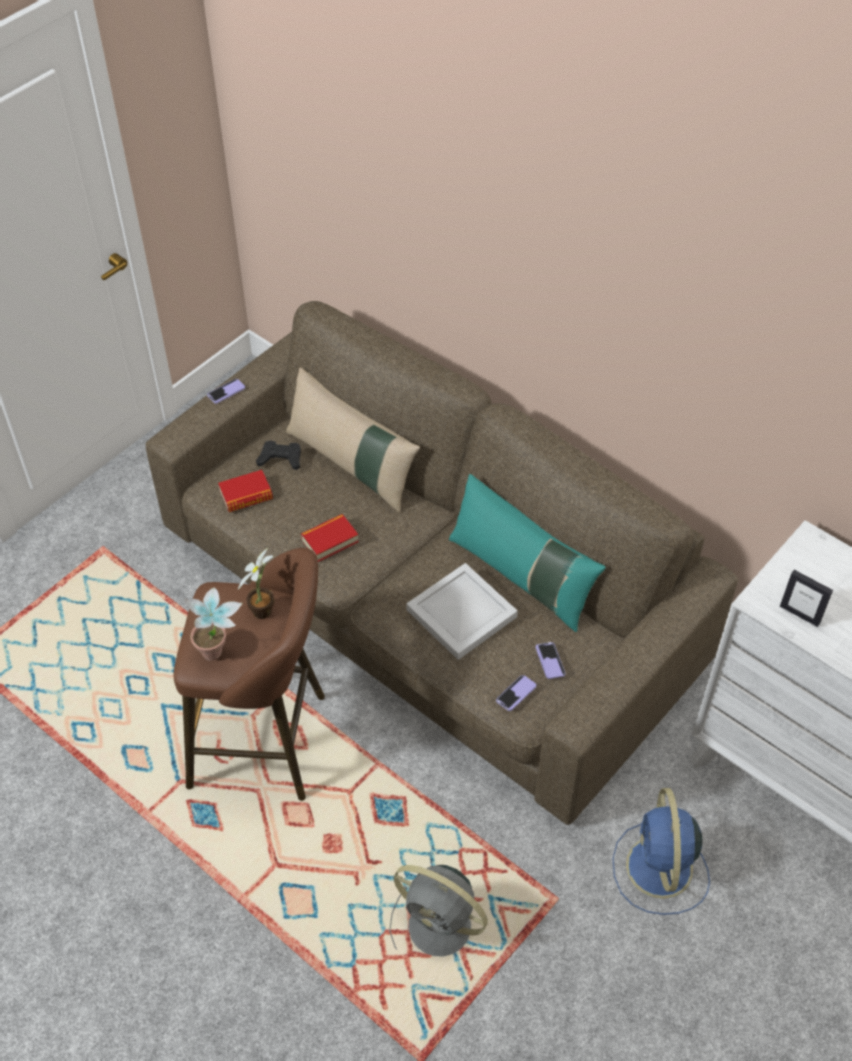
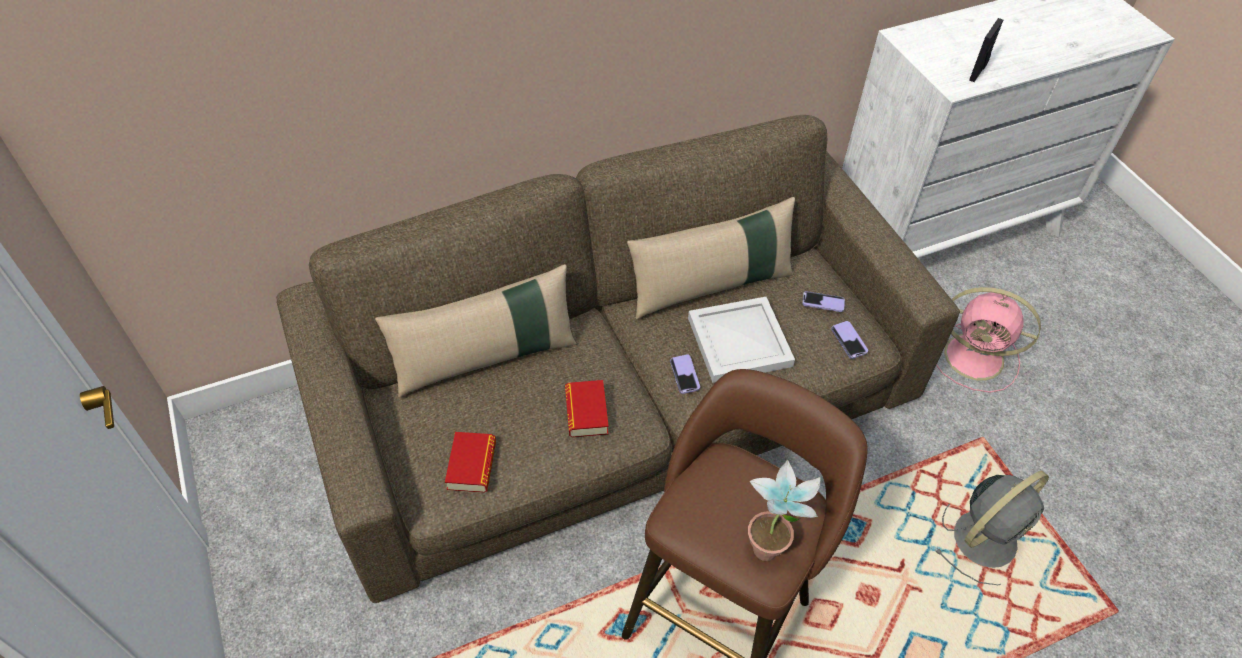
camera: 65 degrees left, 0 degrees up
(226, 392) = (330, 413): phone -> phone (684, 375)
(264, 609) = (726, 474): potted plant -> none
(280, 458) = (439, 414): black game controller -> none
(521, 577) = (711, 286): turquoise pillow -> beige pillow
(659, 870) = (976, 358): blue fan -> pink fan
(800, 614) = (978, 72): picture frame -> picture frame turned 150 degrees clockwise

